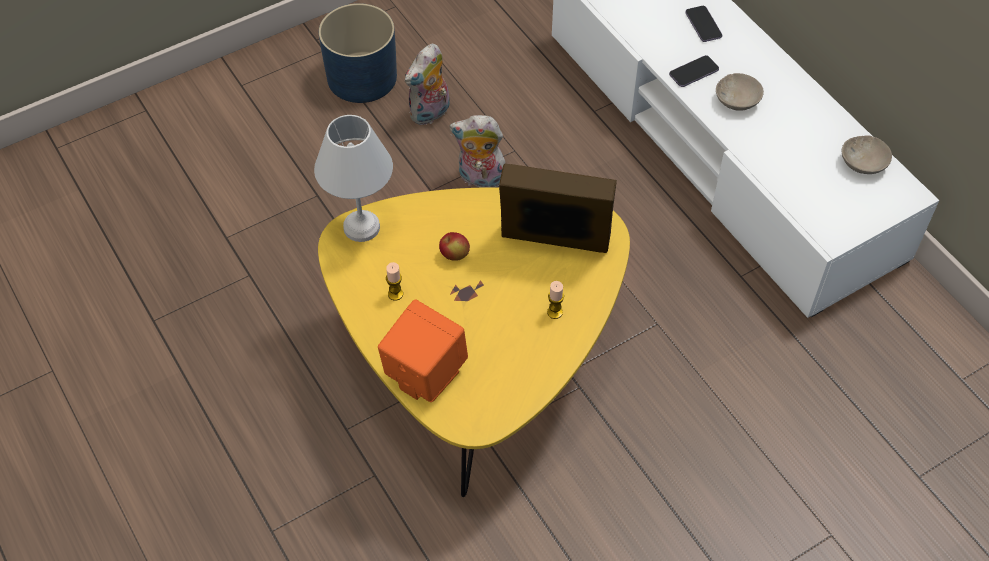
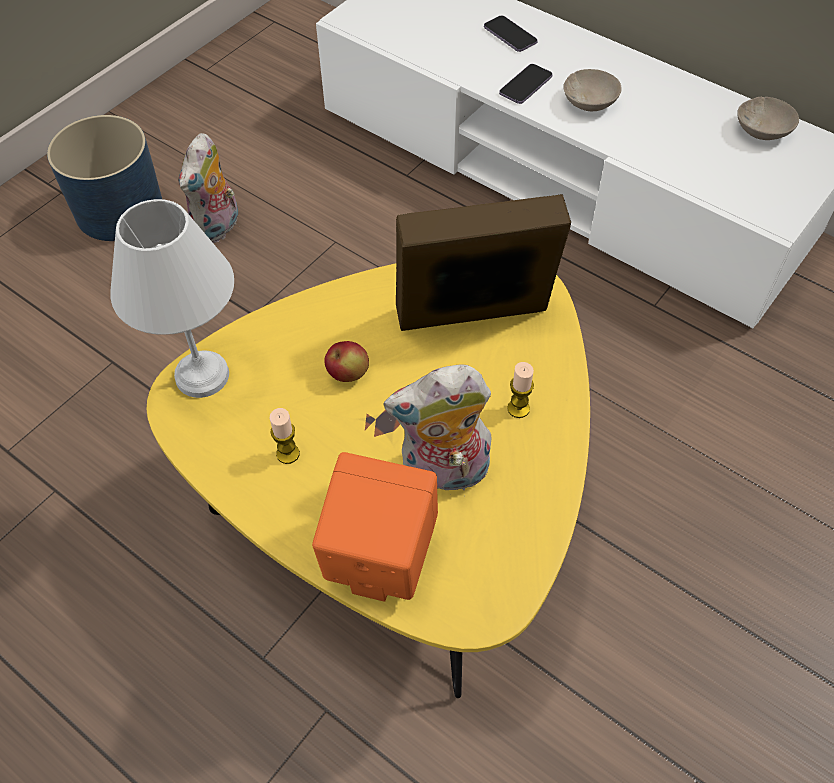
camera: 20 degrees left, 0 degrees up
(480, 179) = (308, 285): plush toy -> plush toy (444, 474)

